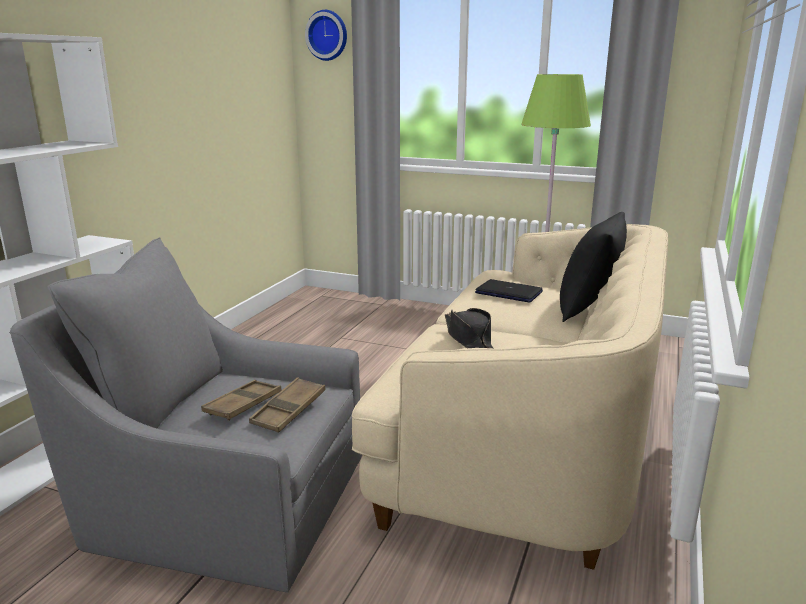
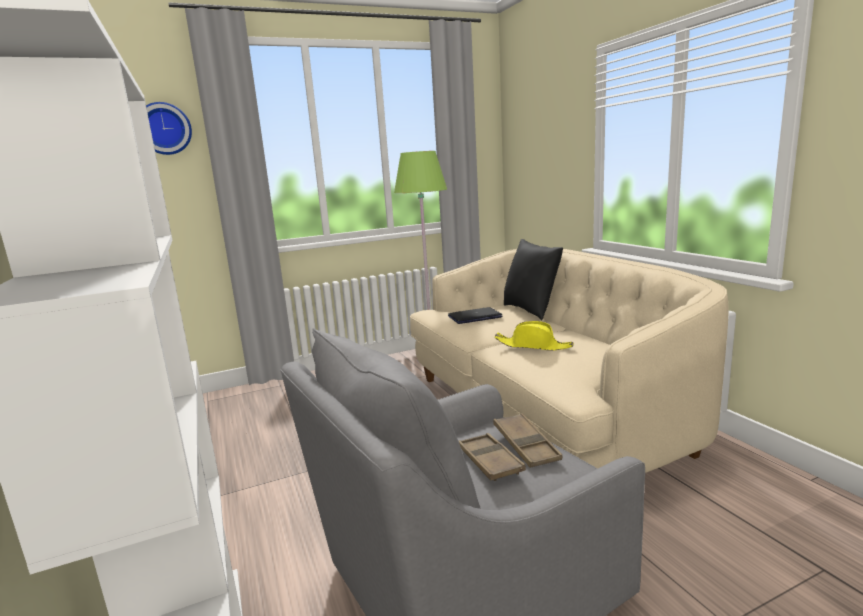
camera: 45 degrees left, 5 degrees down
(469, 339) = (533, 346): black hat -> yellow hat

